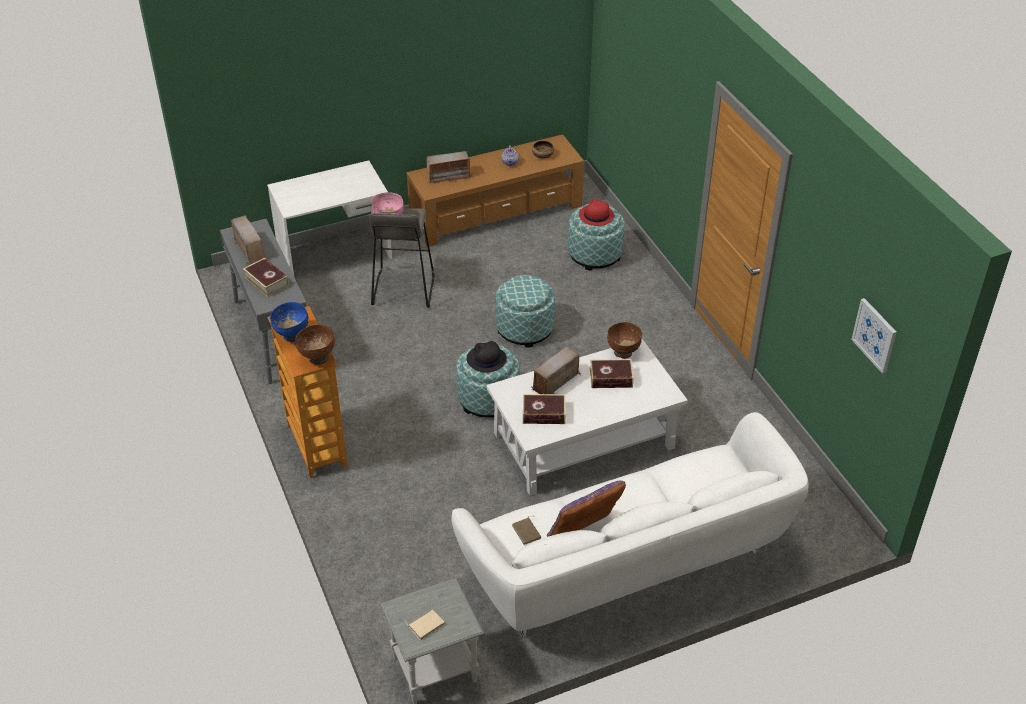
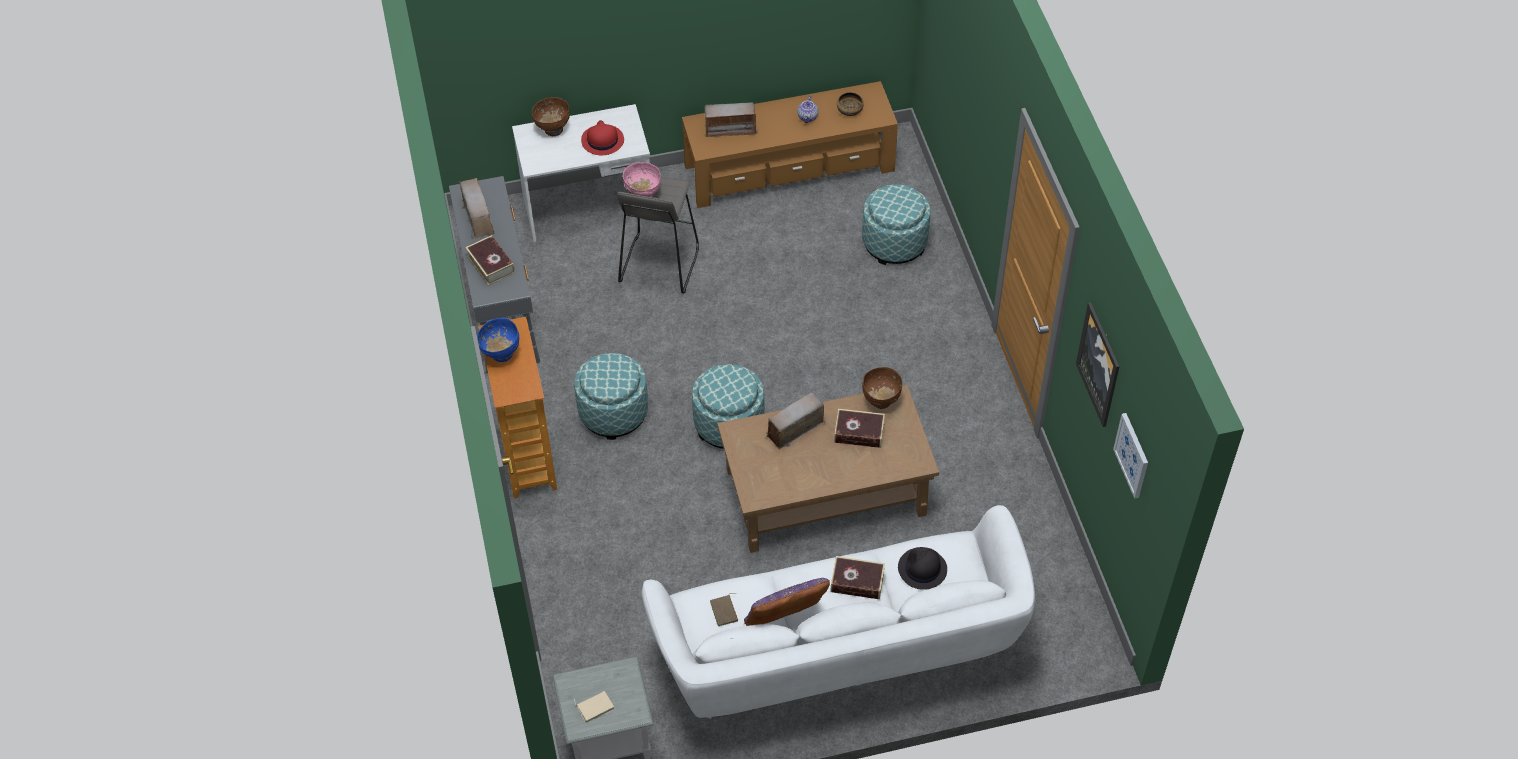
camera: 10 degrees right, 10 degrees up
(318, 358) = (524, 387): brown bowl -> brown bowl (553, 129)
(486, 359) = (725, 387): black hat -> black hat (922, 569)
(524, 329) = (789, 336): ottoman -> ottoman (613, 412)
(544, 414) = (773, 468): book -> book (857, 582)
(583, 441) = (825, 492): white coffee table -> brown coffee table
(596, 216) = (896, 204): red hat -> red hat (602, 140)
(827, 269) = (1099, 364): none -> picture

